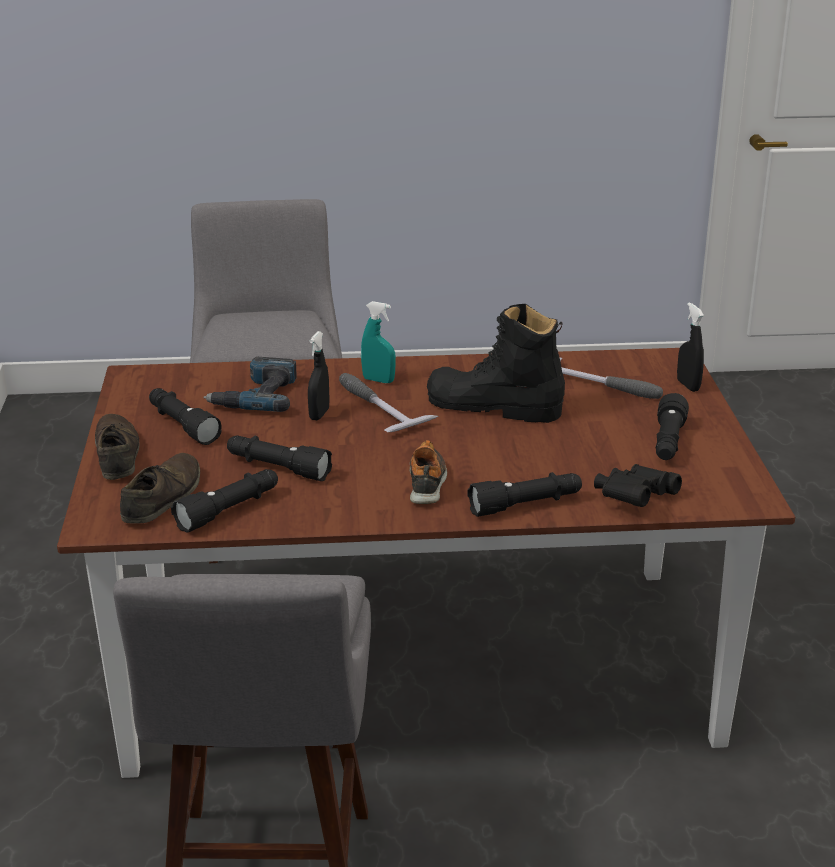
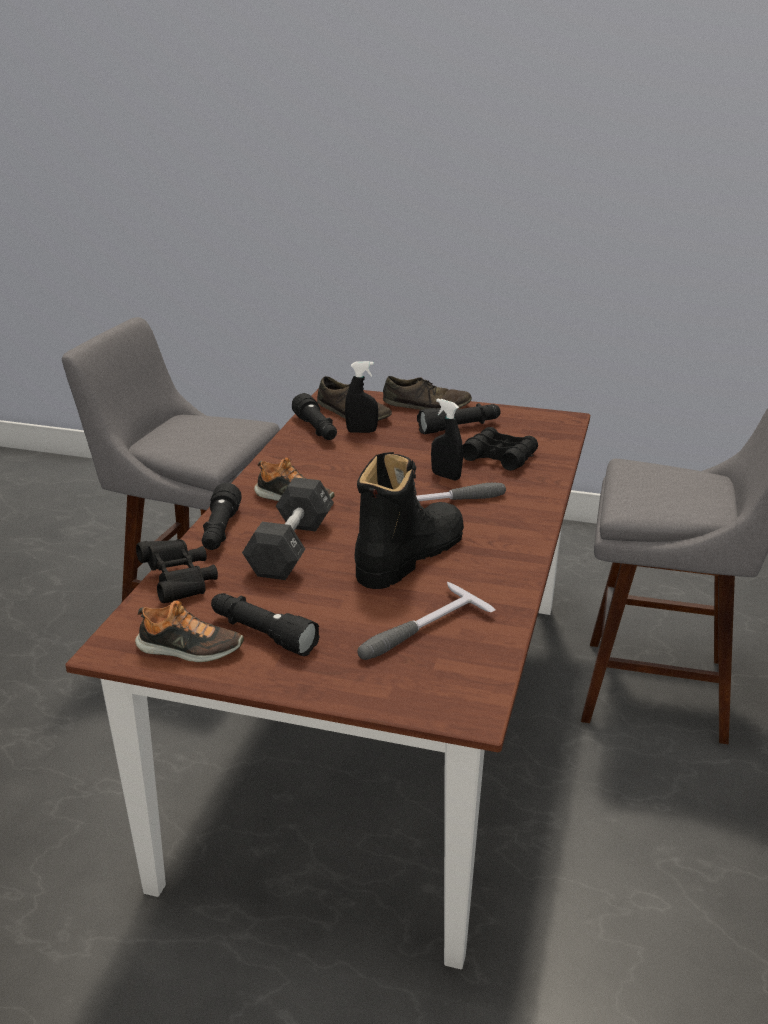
camera: 110 degrees right, 0 degrees up
(256, 395) = (499, 457): power drill -> black binoculars
(277, 468) = (364, 450): black flashlight -> none
(378, 380) = (502, 511): turquoise spray bottle -> none
(526, 461) = (291, 547): none -> black dumbbell
(688, 385) = (383, 694): black spray bottle -> black spray bottle (361, 431)
(719, 466) = (189, 649): none -> shoe

